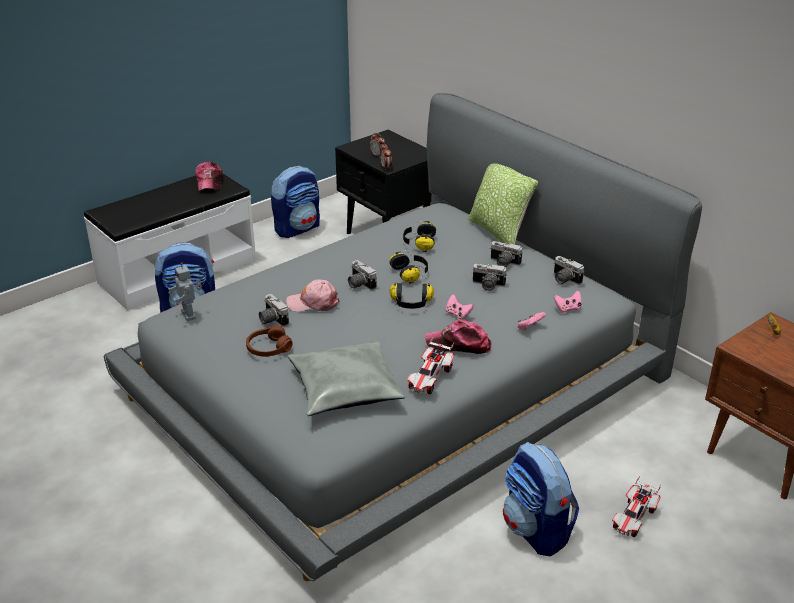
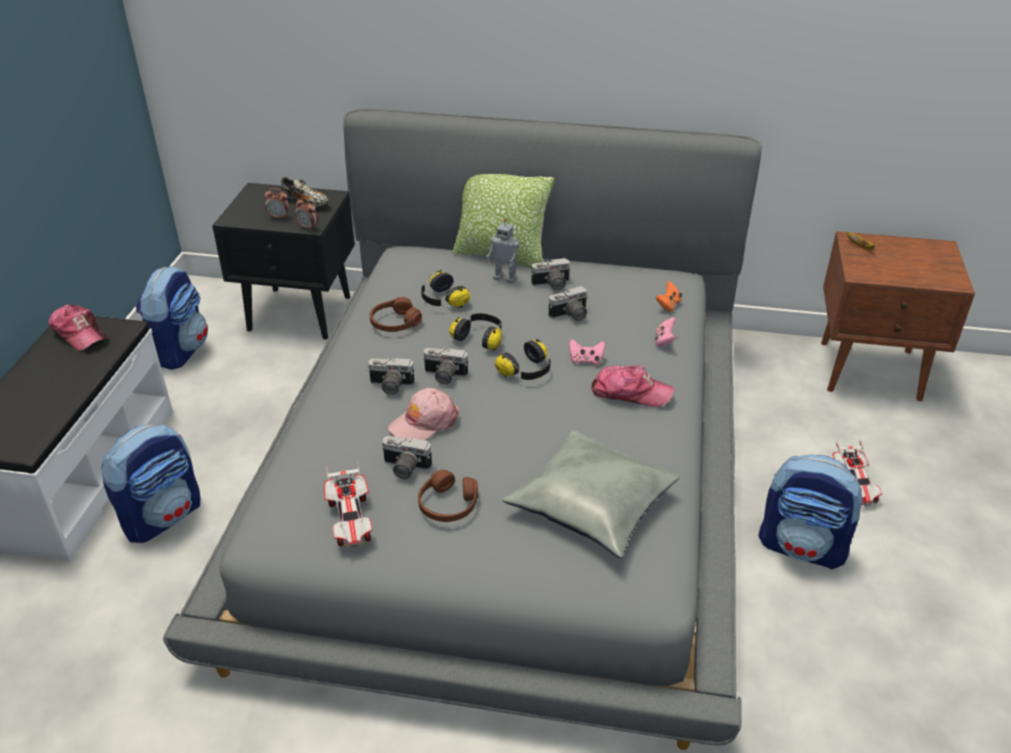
camera: 40 degrees left, 5 degrees up
(190, 315) = (293, 517): toy robot -> toy robot (505, 278)
(373, 244) = (394, 323): none -> brown headphones
(405, 152) = (306, 202): none -> shoe
(430, 378) = (654, 443): toy car -> toy car (351, 520)
(458, 345) = (630, 392): cap -> cap turned 135 degrees counterclockwise
(564, 280) = (626, 277): camera -> camera (390, 386)
(568, 309) = (668, 305): pink game controller -> orange game controller

